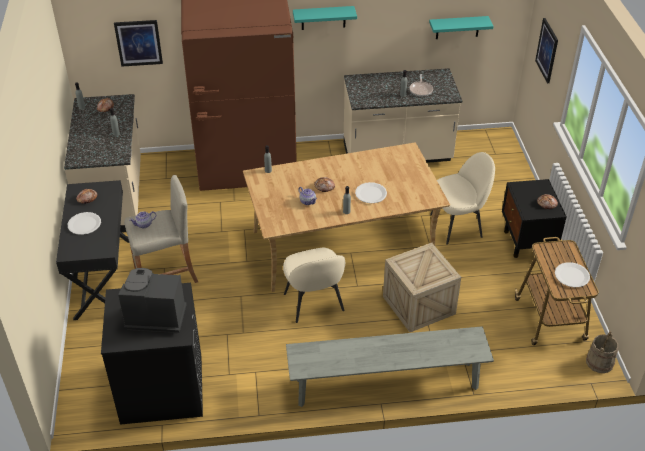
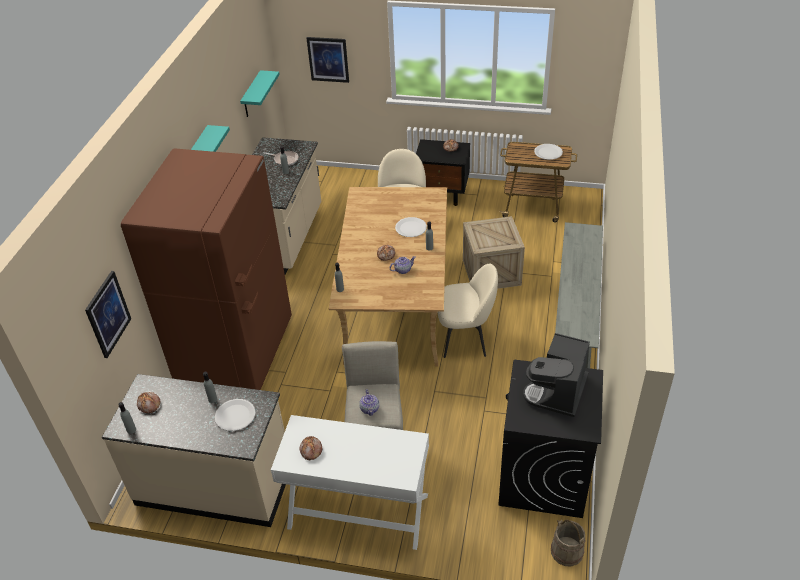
camera: 70 degrees left, 0 degrees up
(84, 224) = (358, 457): white plate -> white plate (235, 416)
(103, 278) = (358, 511): black desk -> white desk
(599, 362) = (581, 195): beige bucket -> beige bucket (566, 551)

